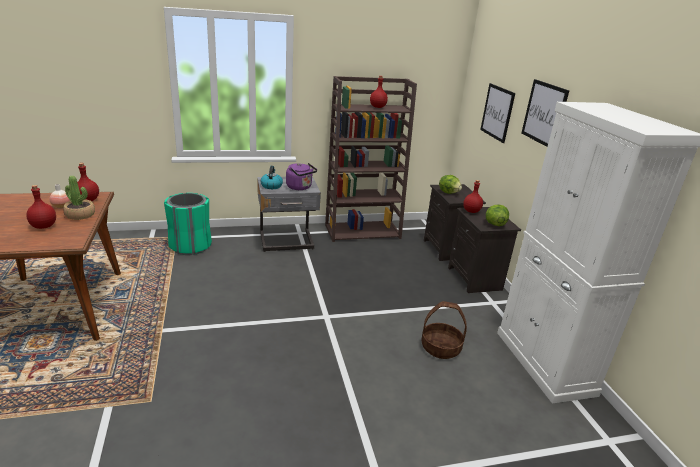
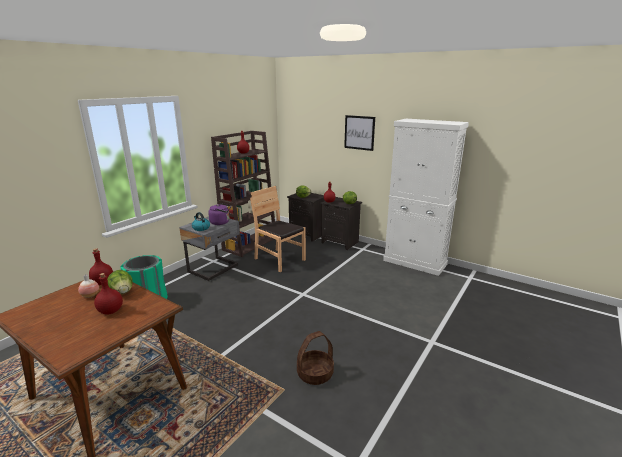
camera: 40 degrees left, 5 degrees down
(80, 215) = (122, 292): potted plant -> lettuce
(365, 264) = (279, 259): none -> brown chair
(441, 347) = (373, 278): basket -> basket (315, 373)
(497, 112) = (317, 140): picture -> none

